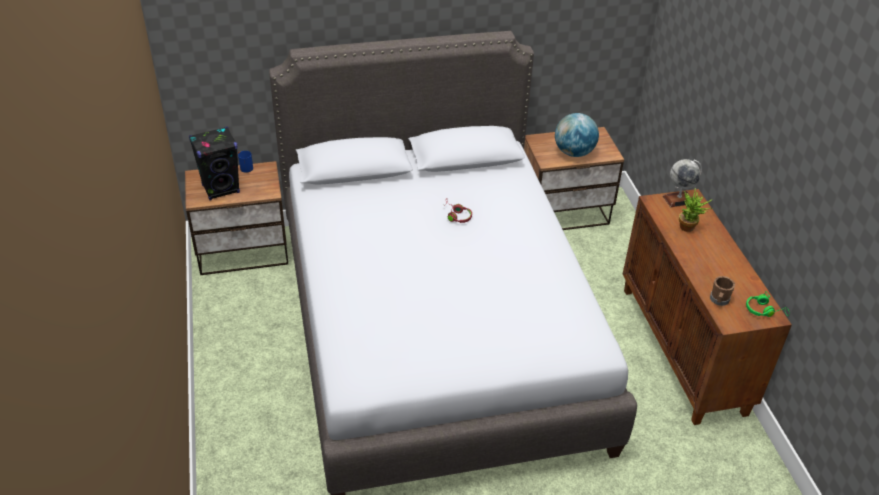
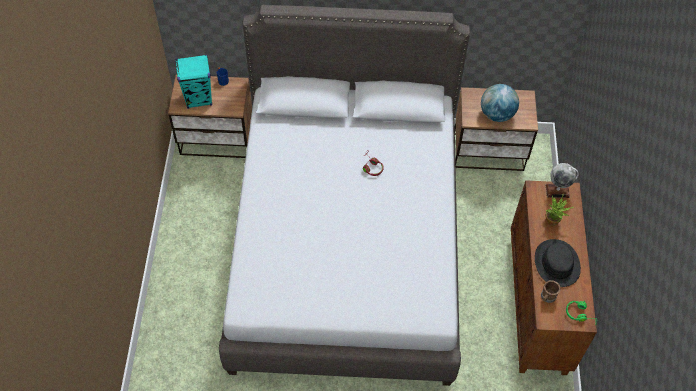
camera: 15 degrees right, 15 degrees up
(221, 189) = (199, 98): black speaker -> turquoise speaker
(712, 266) = (556, 263): none -> black hat

